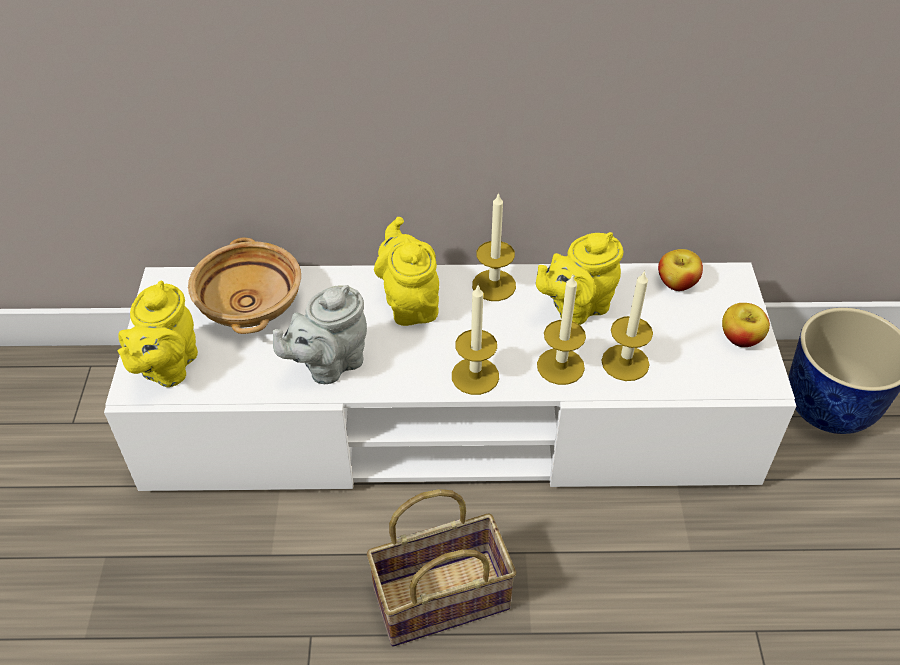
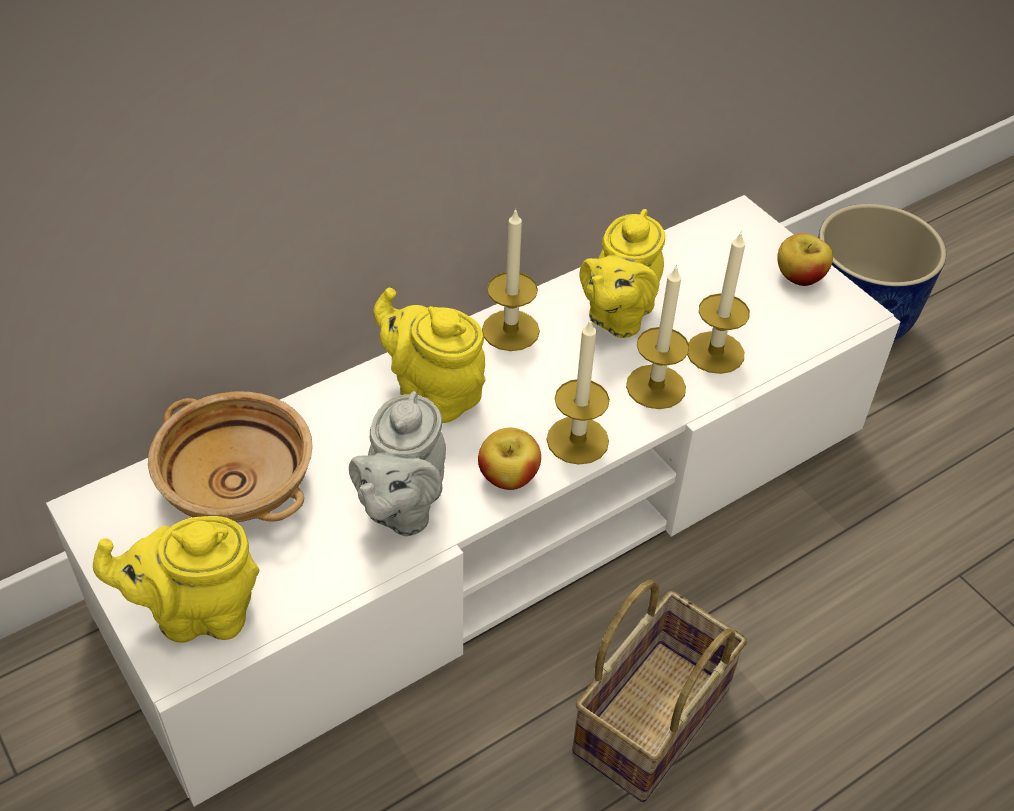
camera: 35 degrees left, 0 degrees up
(167, 367) = (198, 613): yellow teapot -> yellow teapot turned 105 degrees clockwise
(677, 283) = (694, 246): apple -> apple (508, 476)

